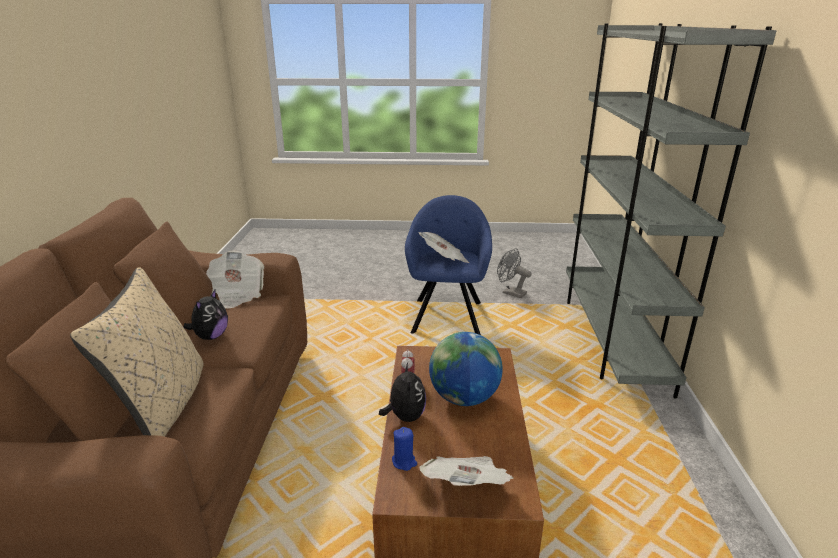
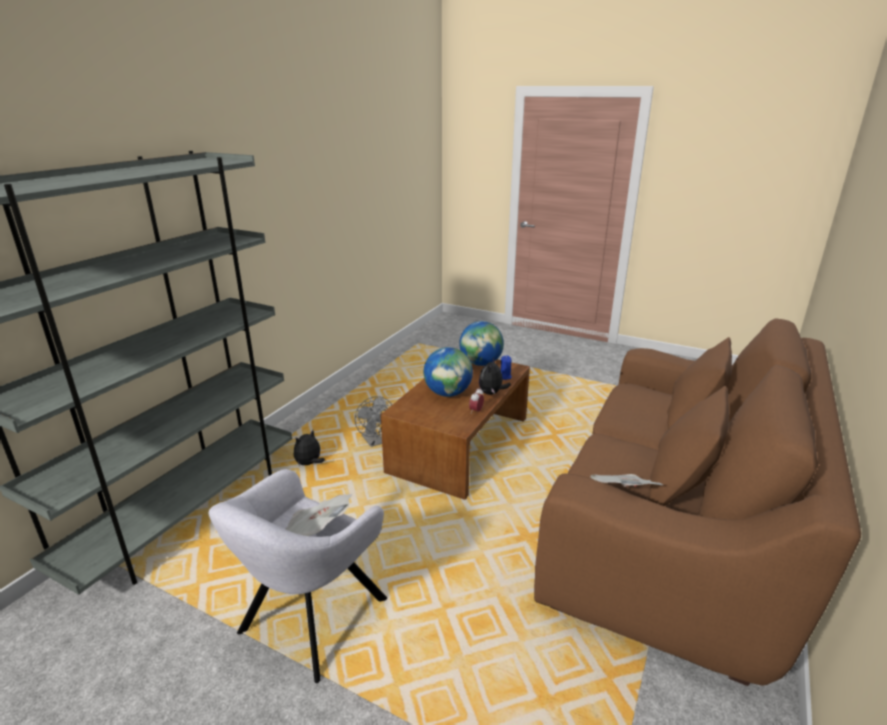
camera: 155 degrees left, 0 degrees up
(163, 404) = (653, 412): beige pillow -> none
(211, 336) = (636, 447): plush toy -> plush toy (309, 464)
(447, 315) = (310, 620): blue armchair -> grey armchair
(467, 487) = (481, 363): newspaper -> globe
(510, 292) = (166, 641): grey fan -> grey fan (374, 442)

